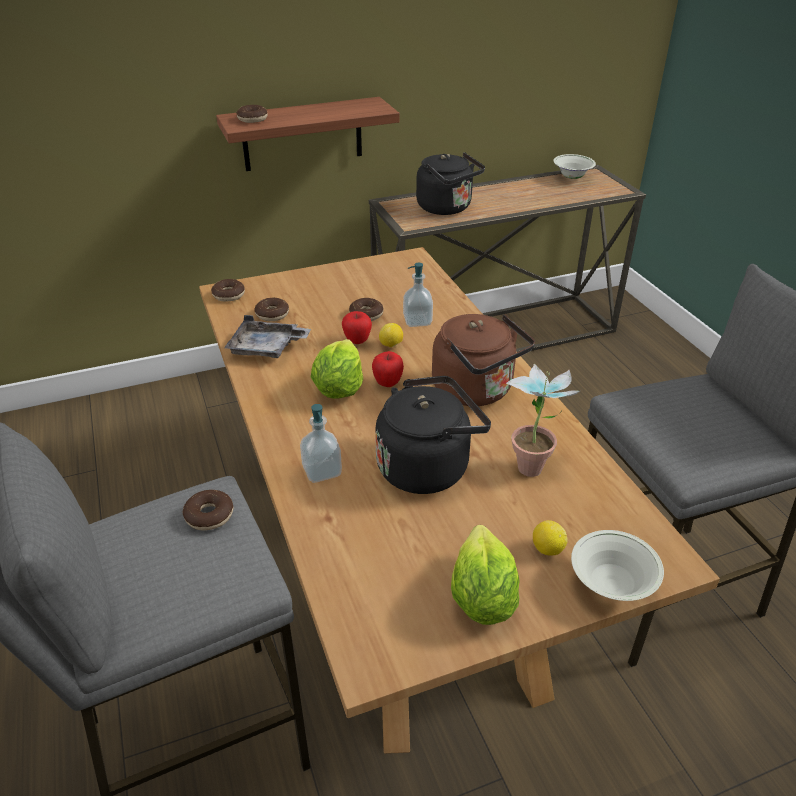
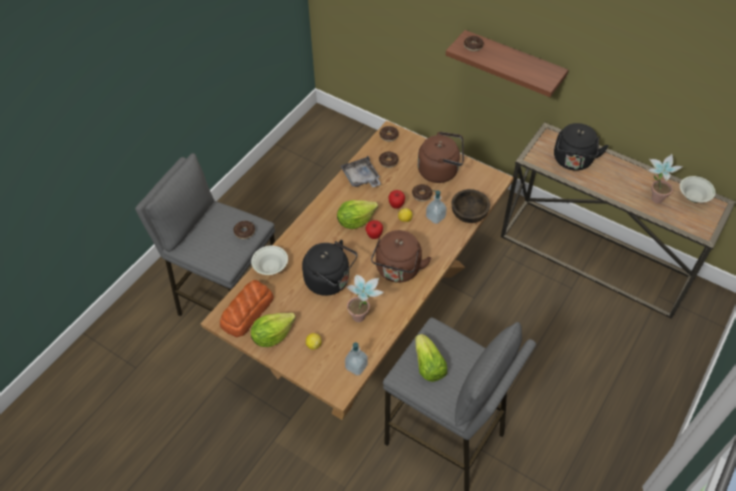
camera: 55 degrees right, 15 degrees up
(322, 471) = (299, 249): soap dispenser -> soap dispenser (356, 366)
(345, 285) = (440, 171): none -> brown kettle
(391, 611) = (246, 312): none -> bread
(444, 296) = (469, 215): none -> brown bowl
(549, 193) = (652, 197): none -> potted plant
(611, 585) = (310, 374): white bowl -> white bowl (271, 268)
(689, 434) = (428, 366): none -> lettuce

